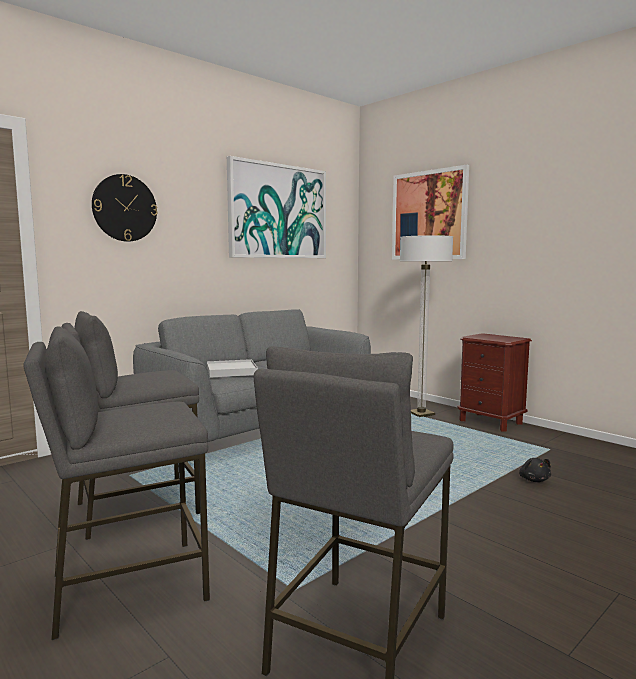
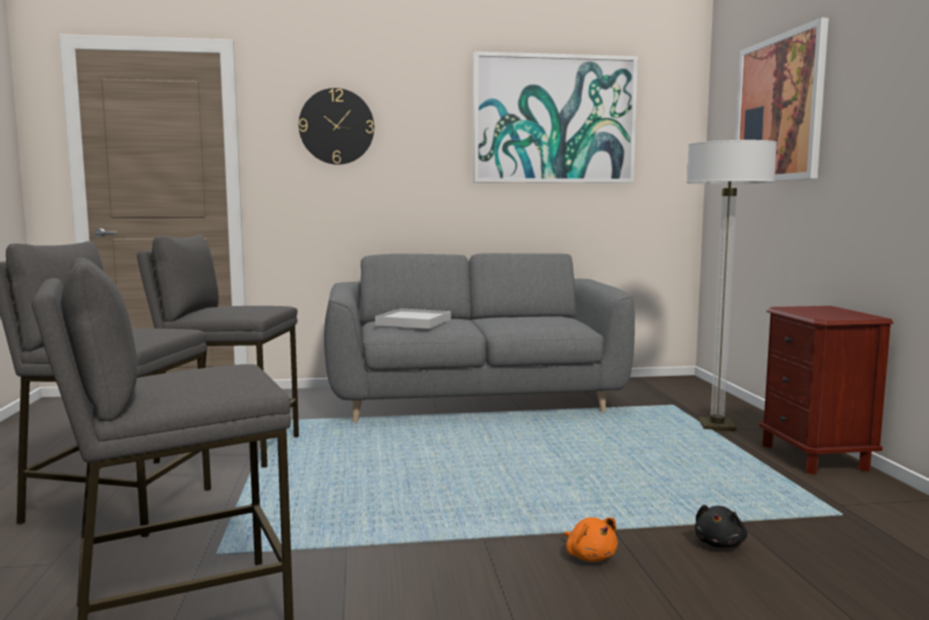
camera: 35 degrees right, 0 degrees up
(497, 506) = (589, 556): none -> orange plush toy

